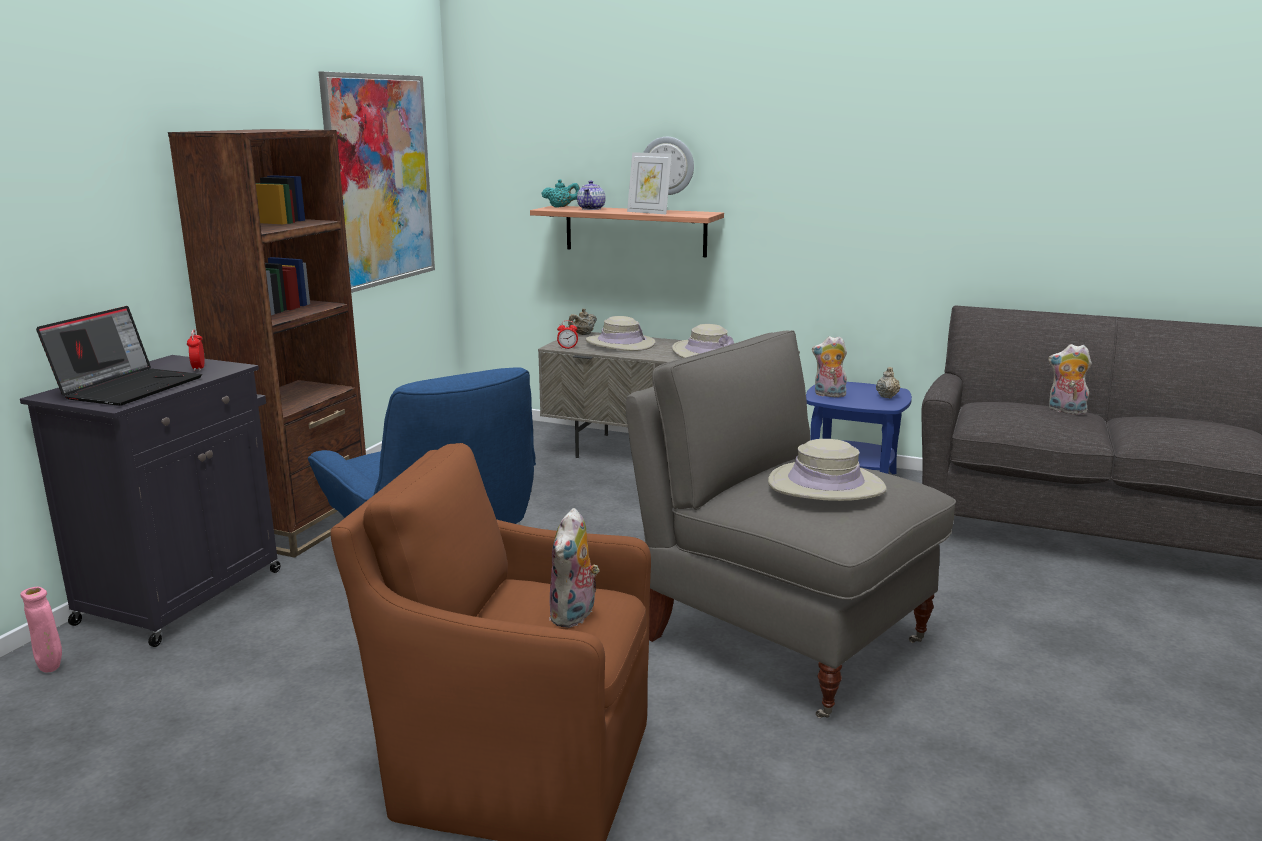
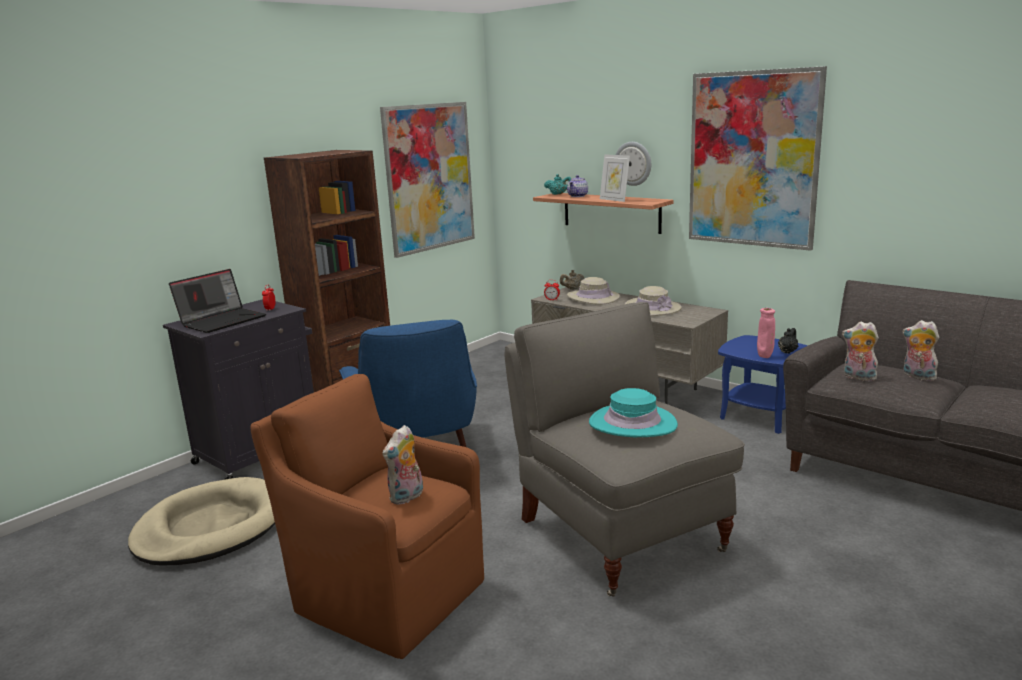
camera: 20 degrees right, 0 degrees up
(51, 668) = (170, 488): pink vase -> pink vase (765, 357)
(164, 717) = (211, 527): none -> beige dog bed
(826, 485) = (632, 423): beige hat -> turquoise hat
(829, 395) = (739, 347): plush toy -> plush toy (858, 378)
(831, 160) = (752, 159): none -> picture
(887, 396) = (787, 351): beige teapot -> black teapot

